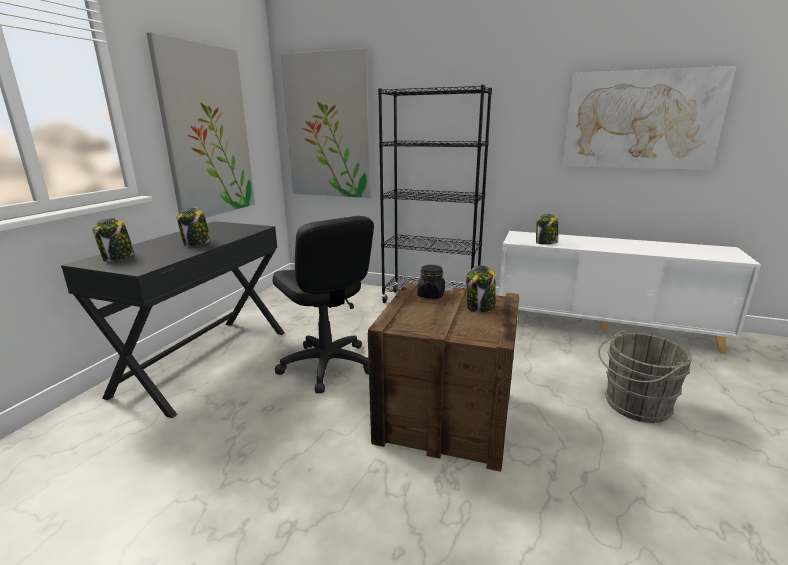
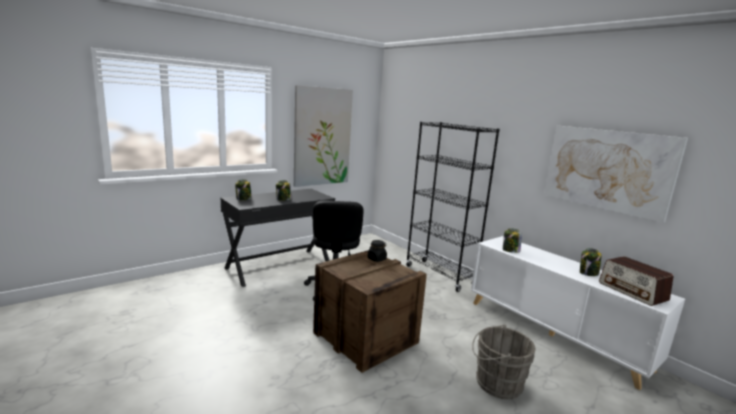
camera: 30 degrees right, 5 degrees down
(328, 127) = (403, 139): picture -> none
(480, 307) = (391, 273): jar -> jar (588, 273)
(702, 252) = (632, 292): none -> radio

